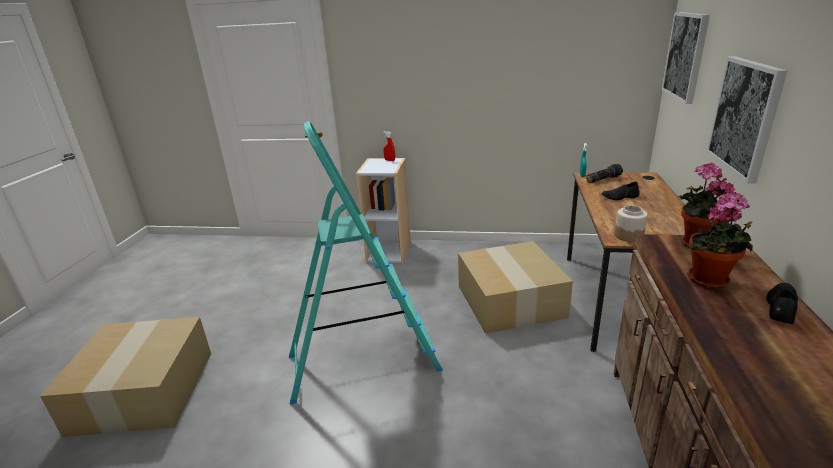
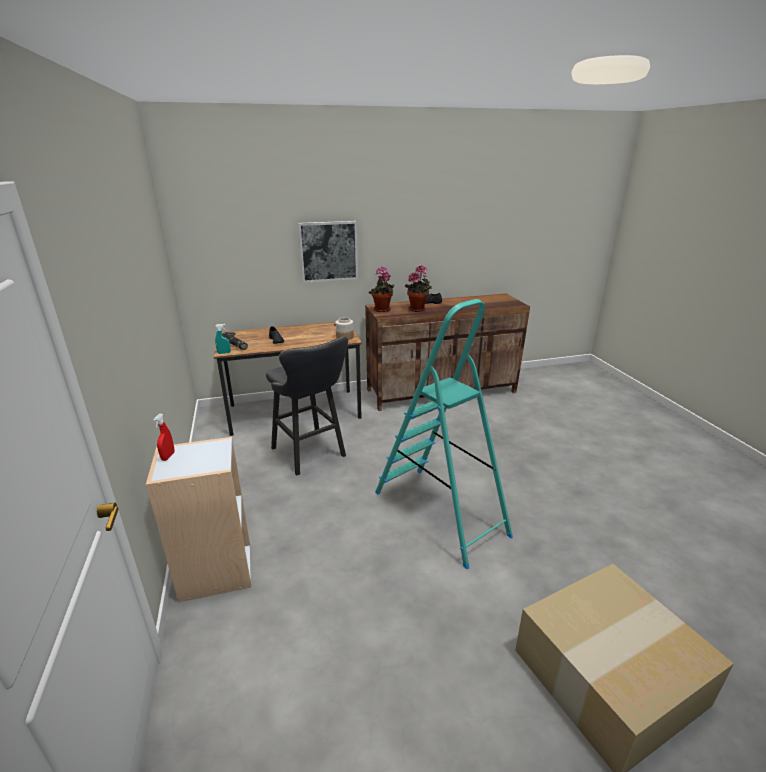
camera: 115 degrees left, 0 degrees up
(508, 300) = (312, 456): cardboard box -> black stool
(686, 56) = (216, 235): picture -> none

